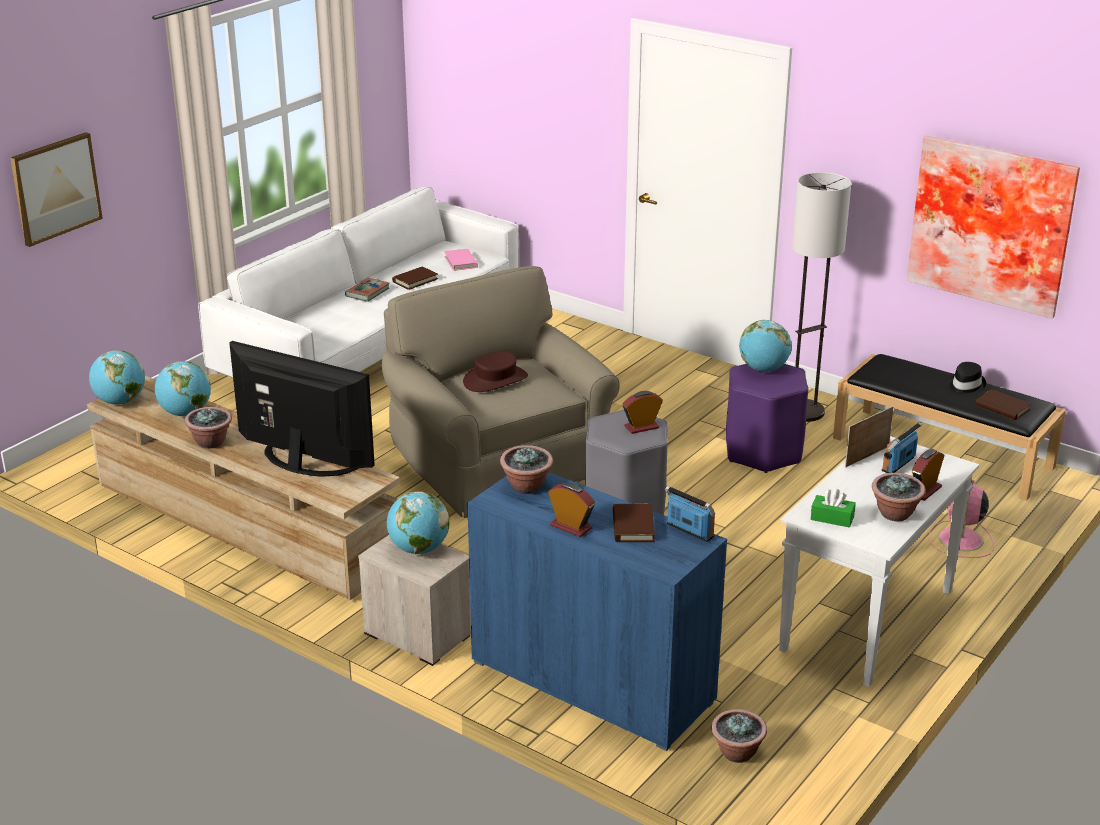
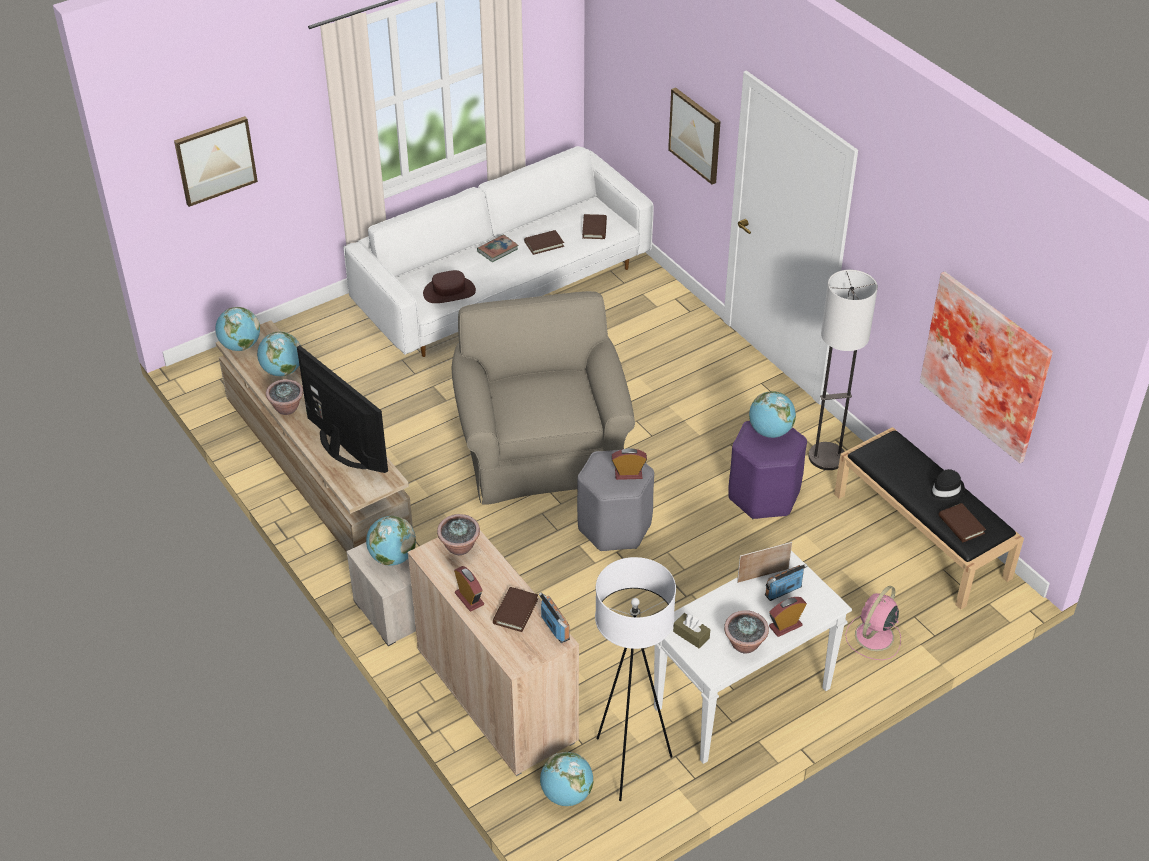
camera: 20 degrees right, 15 degrees up
(461, 262) = (594, 228): pink book -> brown book
(495, 380) = (536, 392): brown hat -> brown hat (449, 292)
(569, 121) = (695, 135): none -> picture
(592, 681) = (496, 695): blue cabinet -> beige cabinet
(737, 753) = (566, 794): potted plant -> globe
(787, 707) = (629, 764): none -> white floor lamp
(832, 518) = (691, 635): green tissue box -> brown tissue box

